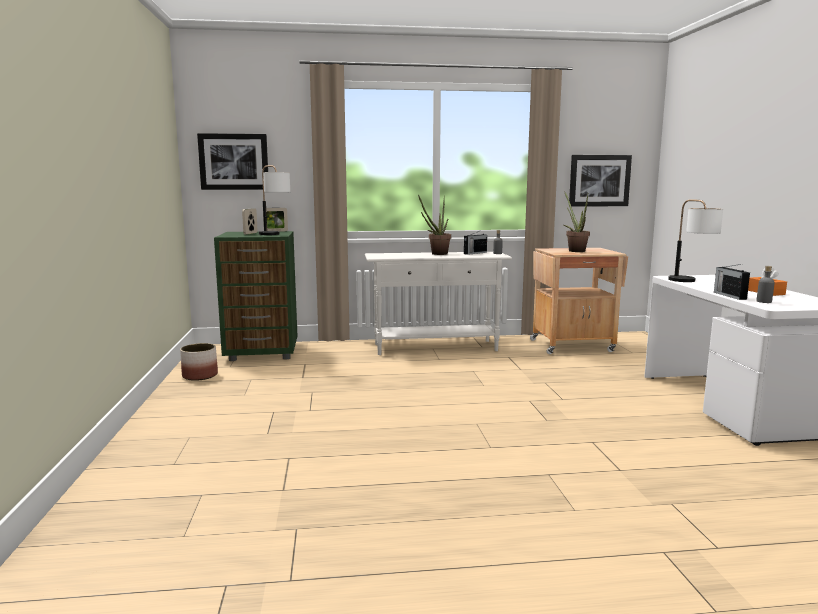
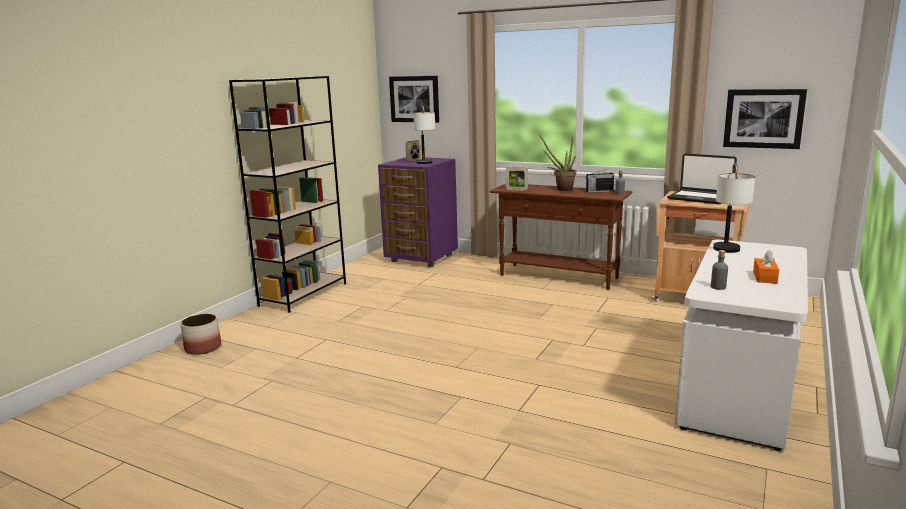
camera: 35 degrees right, 5 degrees up
(166, 415) = (303, 294): none -> beige bookcase
(200, 375) = (358, 270): planter -> planter (203, 348)
(262, 353) = (421, 258): green dresser -> purple dresser
(276, 231) = (440, 158): picture frame -> picture frame (516, 190)
(436, 348) = (558, 277): white console table -> brown console table
(574, 250) = (700, 198): potted plant -> laptop
(729, 295) = (707, 274): radio -> none

